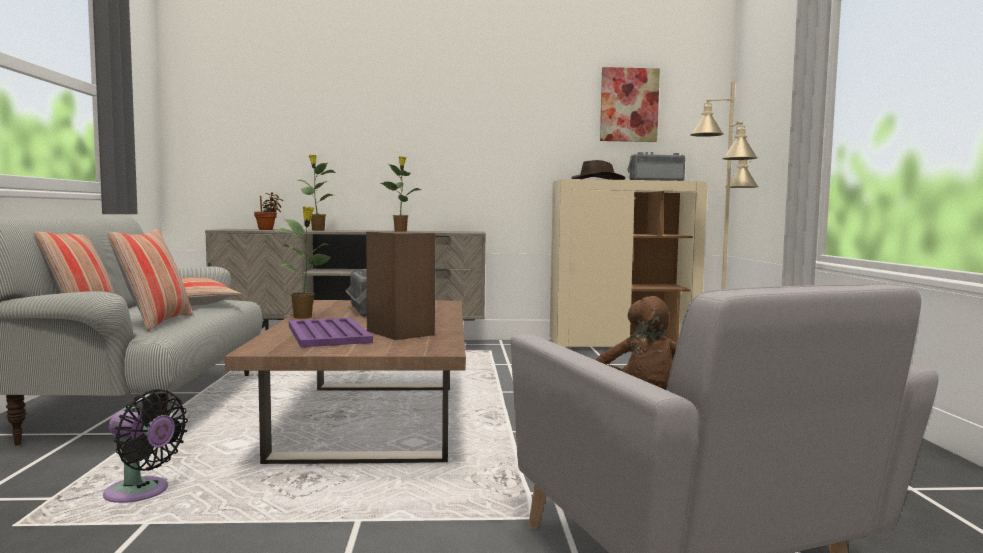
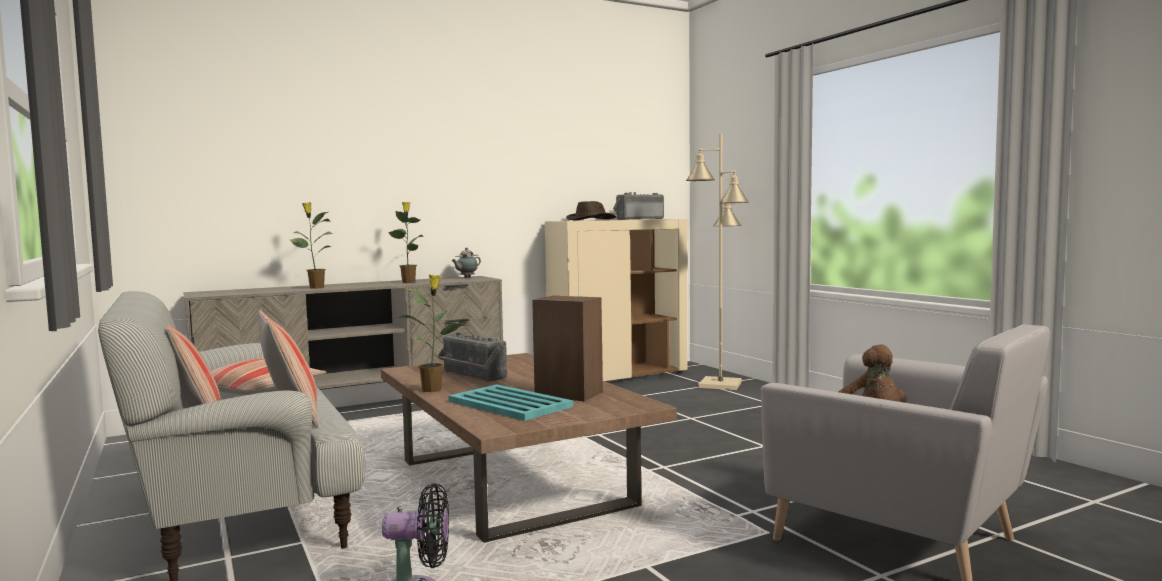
camera: 25 degrees left, 0 degrees up
(267, 229) = (253, 290): potted plant -> none
(328, 333) = (509, 404): purple tray -> turquoise tray
(462, 231) = (466, 277): none -> teapot
(629, 105) = (607, 146): picture -> none

